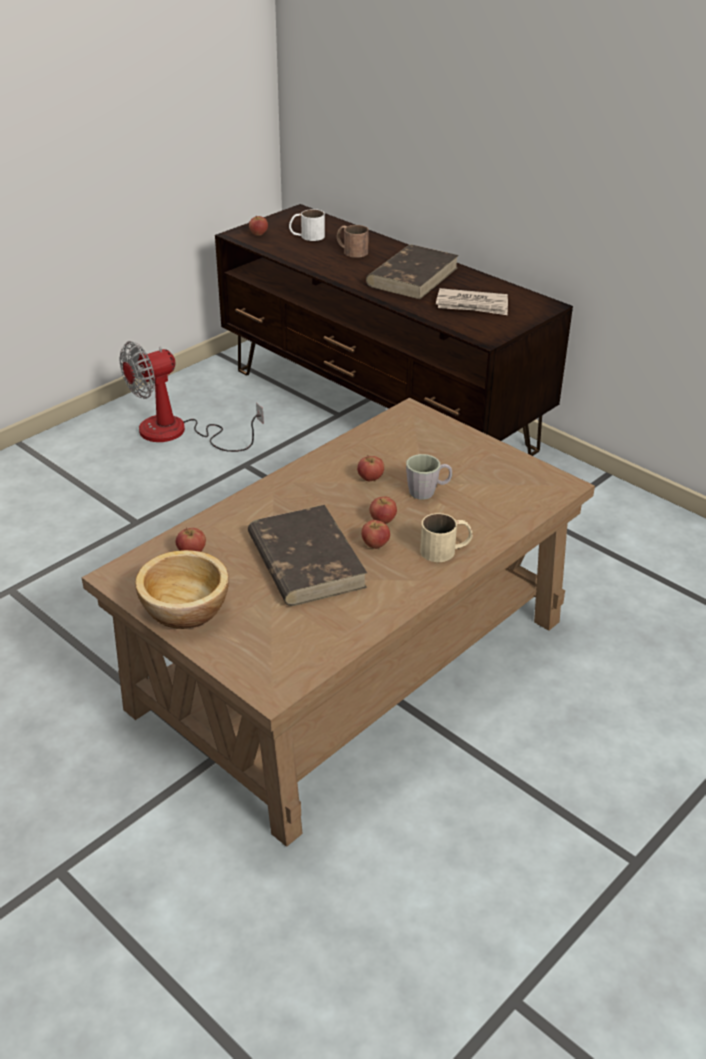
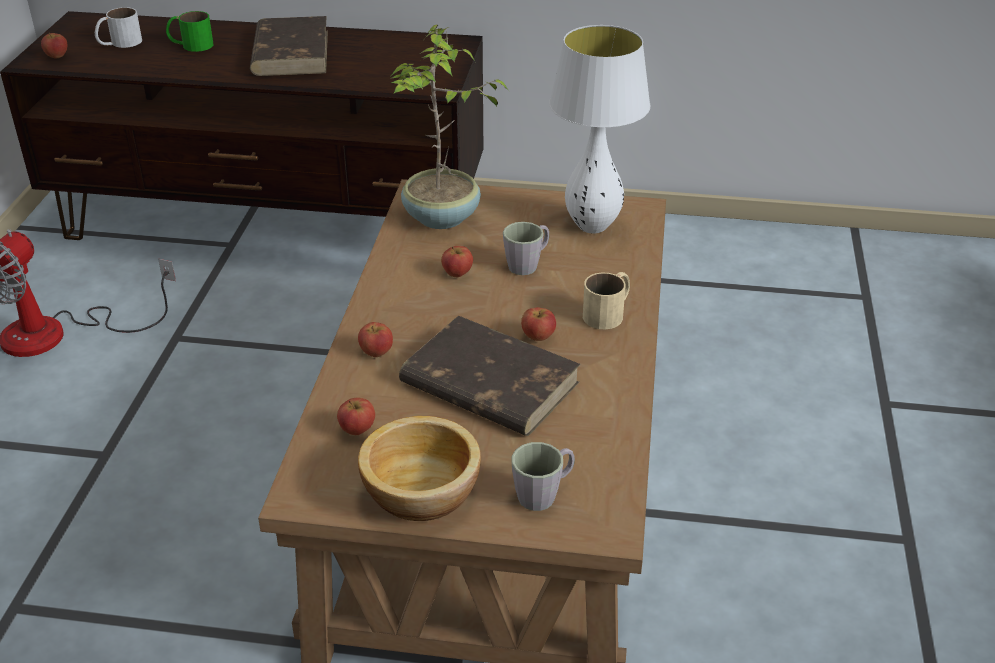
camera: 35 degrees left, 0 degrees up
(257, 647) = (544, 494): none -> grey mug
(351, 251) = (190, 45): brown mug -> green mug
(383, 521) = (518, 310): apple -> apple (376, 352)
(404, 436) = (441, 218): none -> potted plant
(472, 305) = (387, 63): newspaper -> none
(509, 484) = (593, 227): none -> white table lamp

